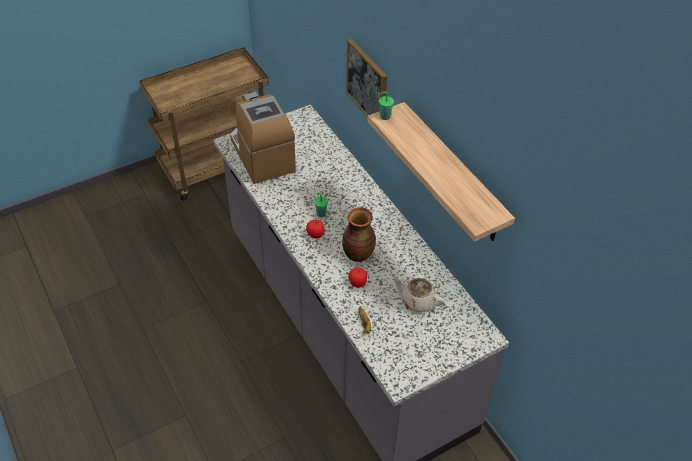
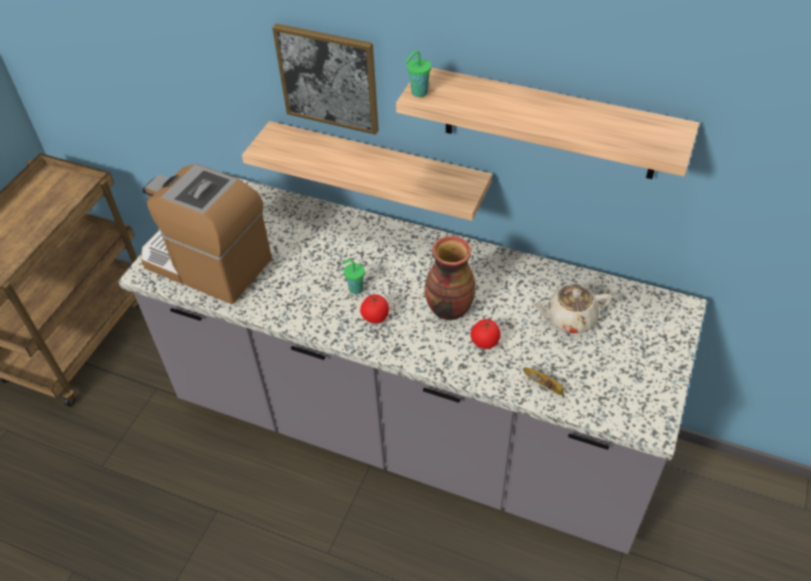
camera: 35 degrees left, 0 degrees up
(380, 154) = (378, 171): none -> shelf

